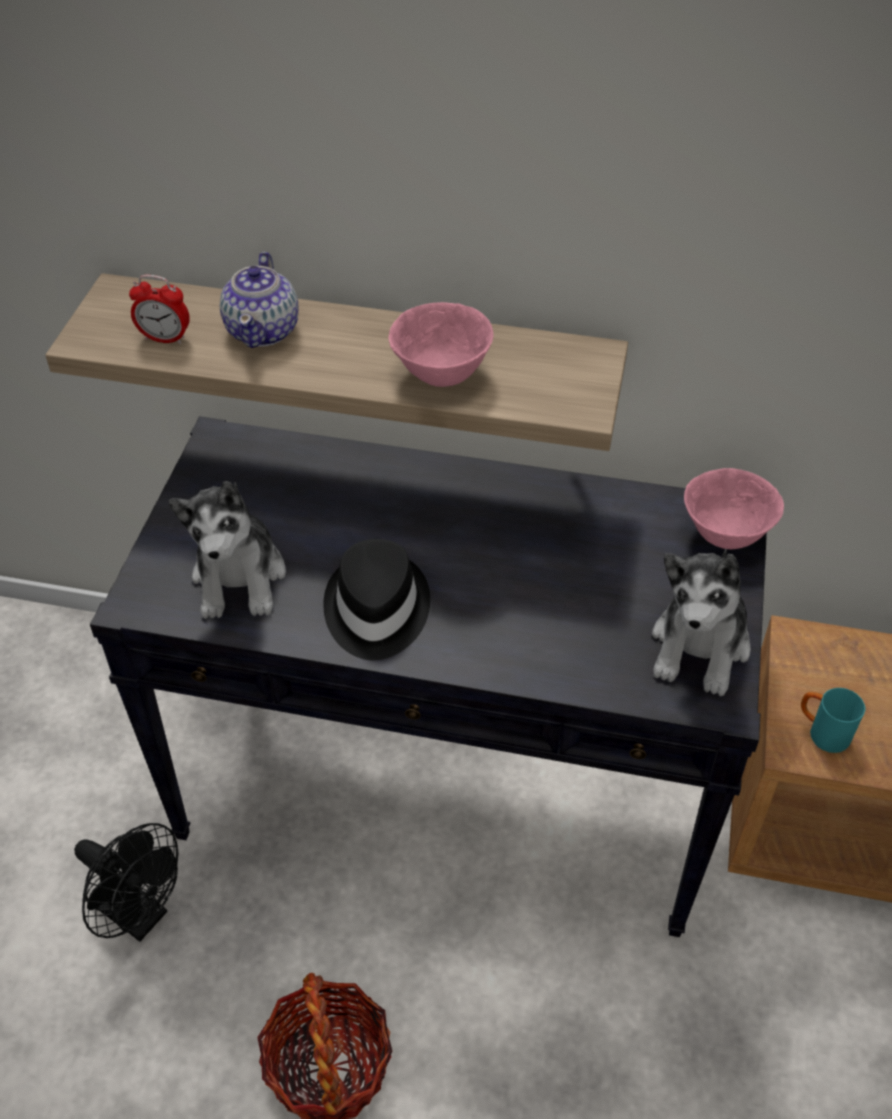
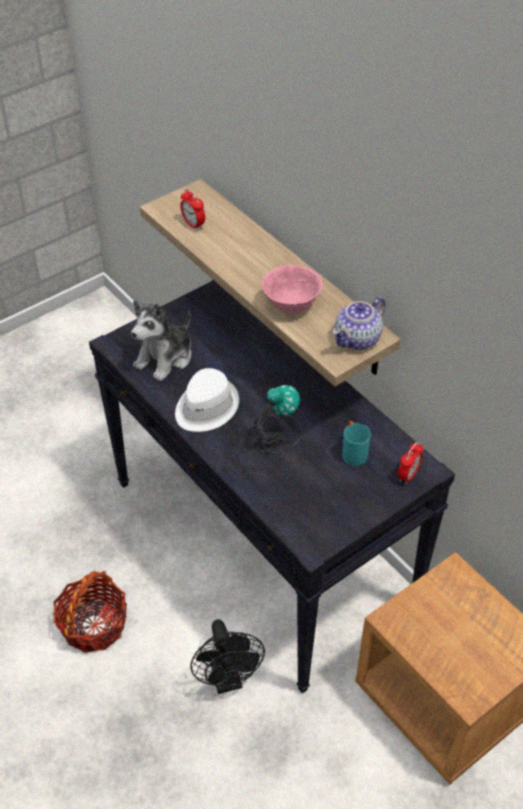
camera: 40 degrees right, 0 degrees up
(140, 915) = (77, 506): black fan -> black fan (228, 679)
(263, 330) = (238, 242): teapot -> teapot (358, 339)
(375, 610) = (205, 407): black hat -> white hat
(508, 607) = (264, 442): none -> table lamp
(700, 646) = (331, 516): plush toy -> none
(724, 534) = (408, 475): pink bowl -> alarm clock
(821, 732) = (413, 623): turquoise mug -> turquoise mug (353, 452)

